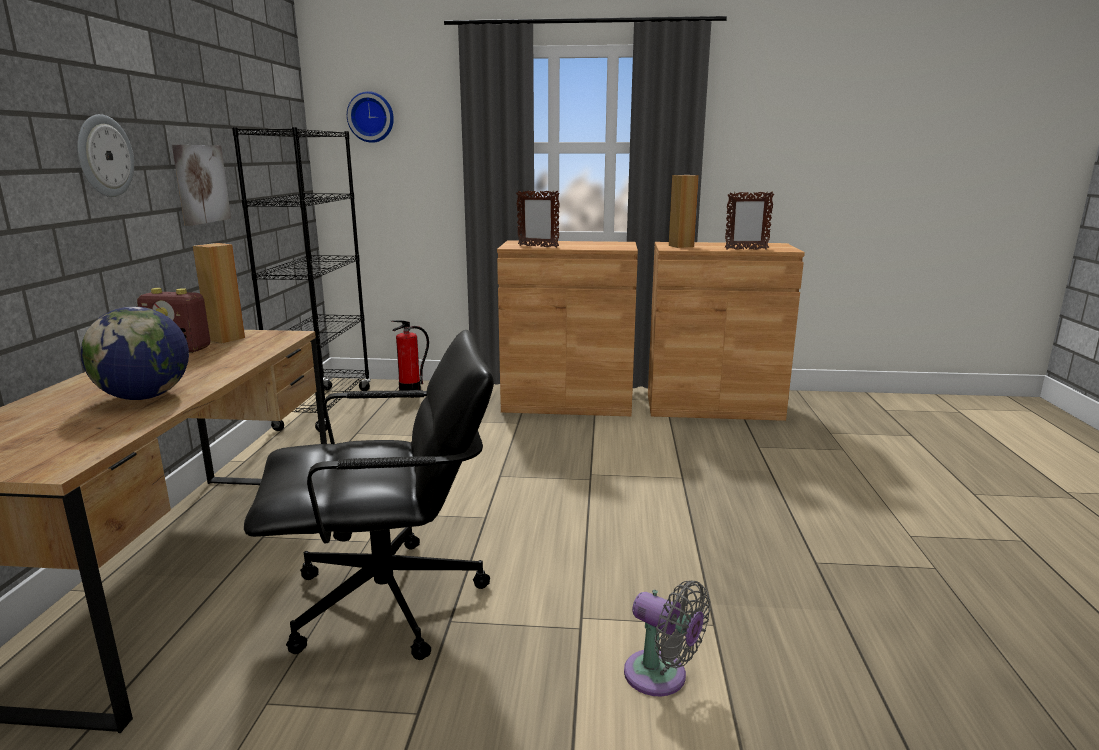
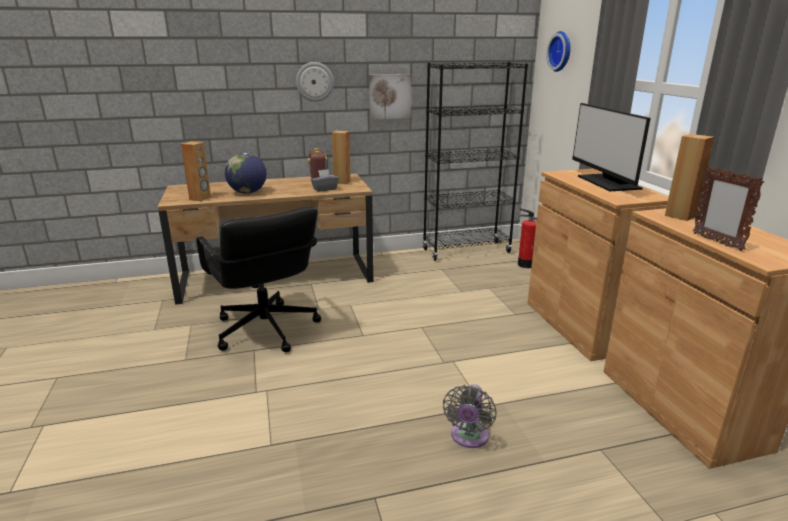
camera: 70 degrees right, 5 degrees up
(92, 437) = (200, 198): none -> brown speaker
(247, 350) = (325, 189): none -> grey tissue box
(538, 246) = (572, 178): picture frame -> none
(565, 243) = (607, 182): none -> monitor
(661, 677) = (215, 428): grey fan -> grey fan (468, 437)

